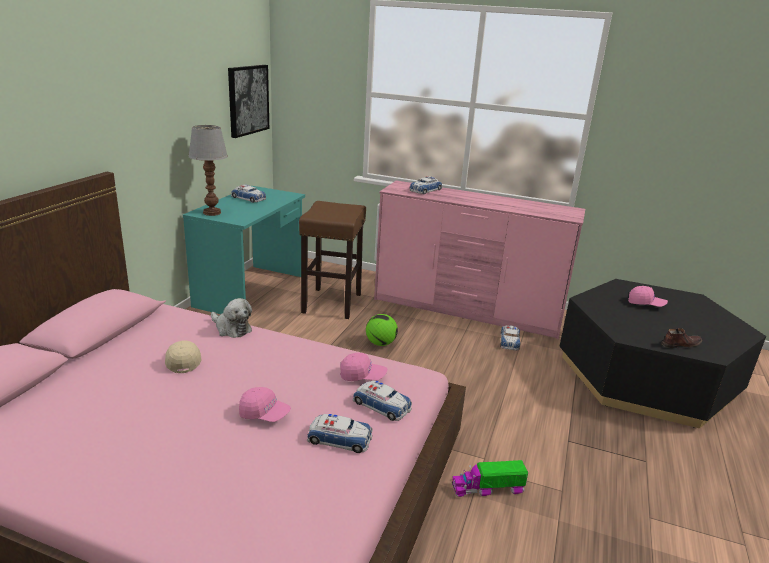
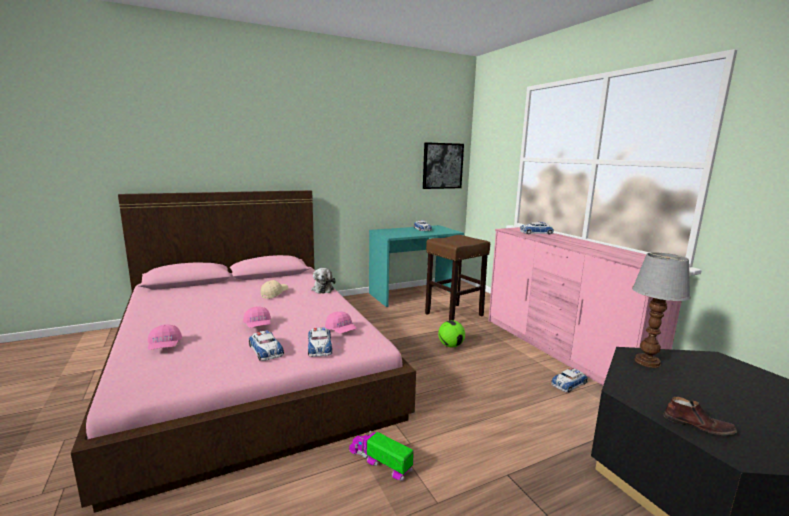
camera: 45 degrees right, 10 degrees down
(211, 213) = (385, 231): table lamp -> table lamp (646, 362)
(646, 304) = (719, 380): pink cap -> pink cap (165, 346)

